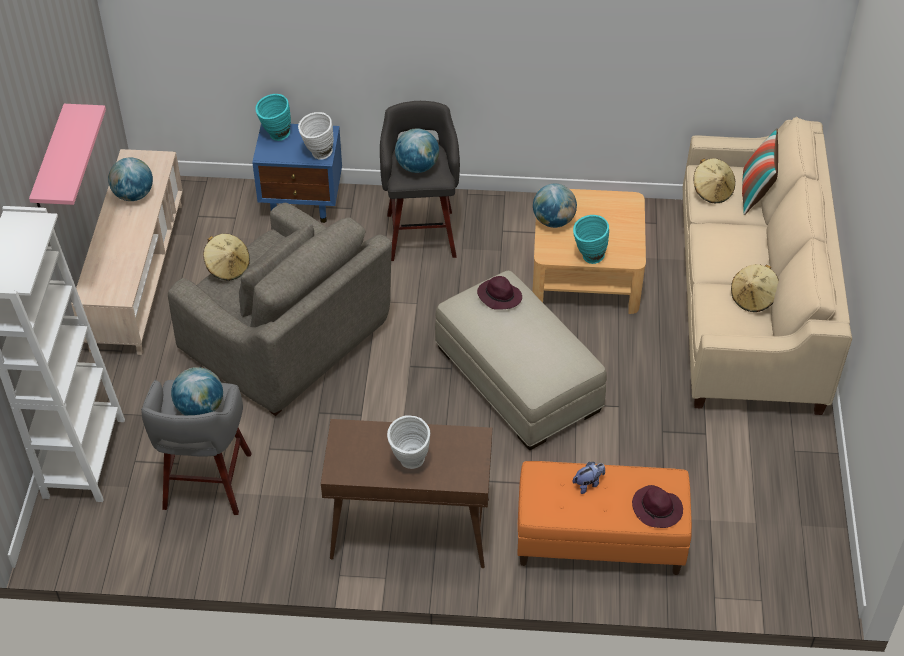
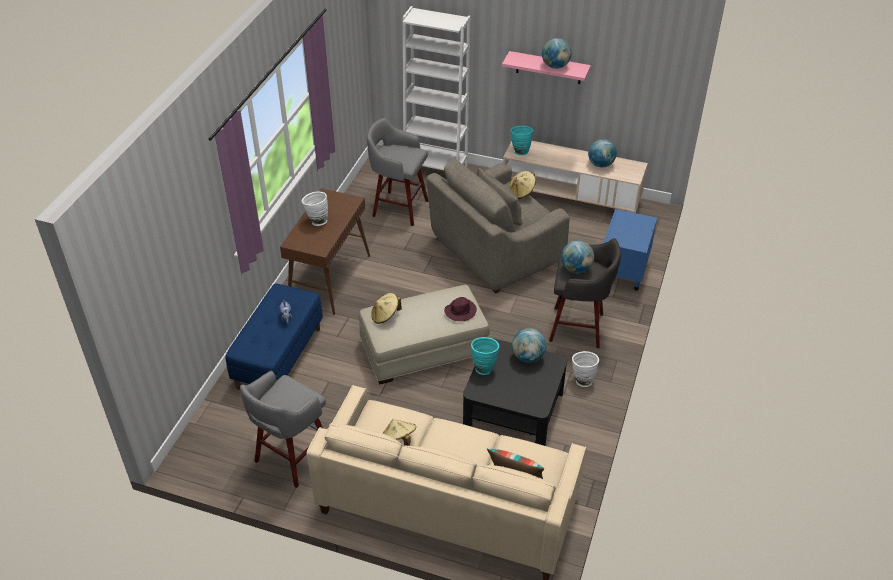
camera: 105 degrees right, 5 degrees down
(200, 408) = (396, 156): globe -> globe (555, 66)
(275, 136) = (640, 221): turquoise vase -> turquoise vase (520, 151)
(317, 155) = (616, 238): white vase -> white vase (582, 379)
(586, 273) = (513, 410): beige coffee table -> black coffee table
(598, 542) = (279, 357): orange bench -> blue bench
(657, 509) = (251, 344): purple hat -> none
(712, 191) = (525, 452): beige hat -> beige hat (385, 316)
(760, 469) = (292, 457): none -> grey stool

